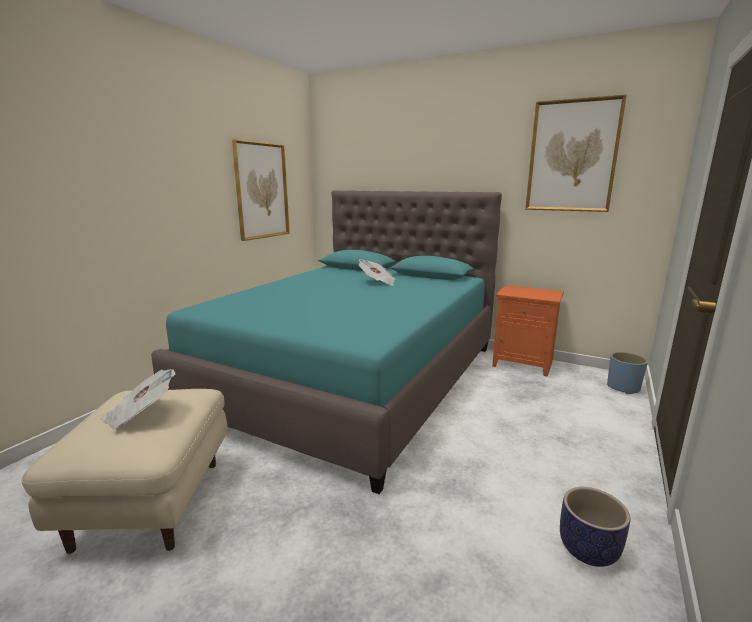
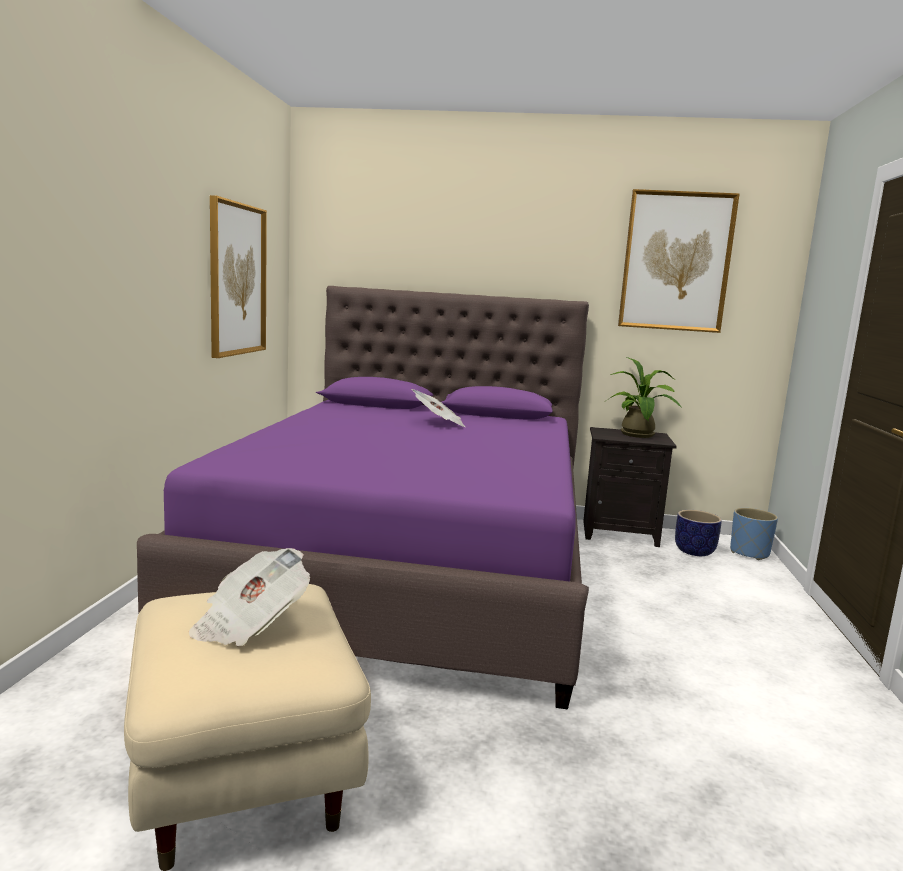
camera: 20 degrees left, 5 degrees down
(352, 377) = (409, 568): turquoise bed -> purple bed
(523, 363) = (621, 533): orange nightstand -> black nightstand
(536, 292) = (639, 436): none -> potted plant
(589, 550) = (836, 728): planter -> planter (695, 551)

